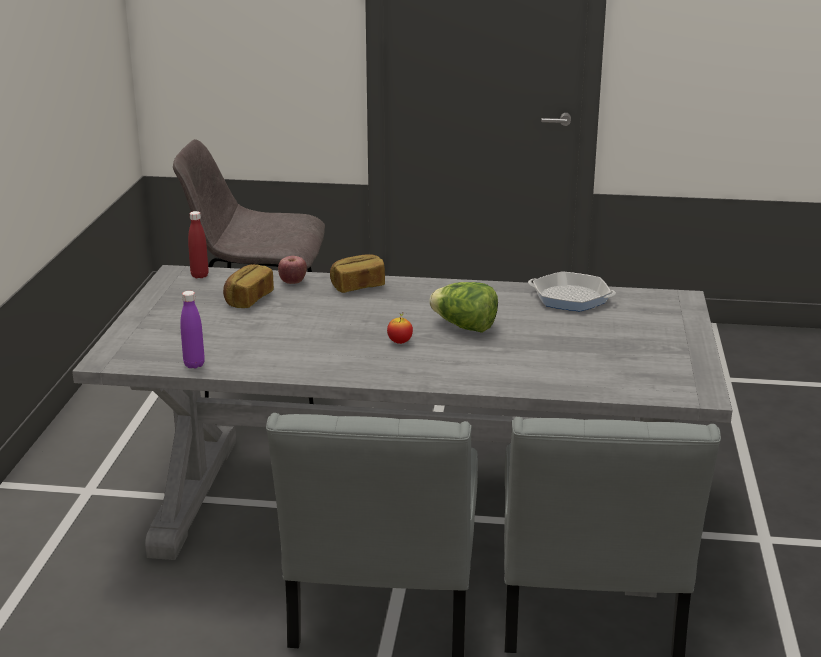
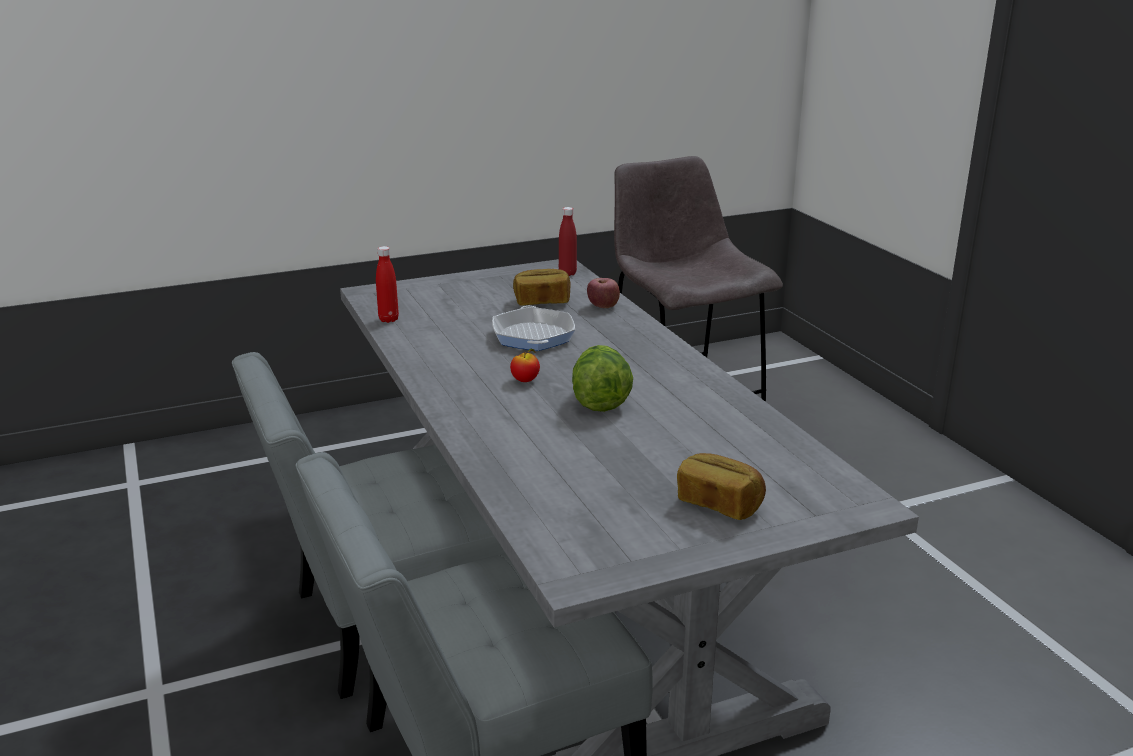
camera: 60 degrees right, 0 degrees up
(194, 365) = (388, 319): purple bottle -> red bottle
(358, 286) = (632, 332): bread -> bread (719, 504)
(570, 298) = (758, 436): frying pan -> frying pan (533, 336)

